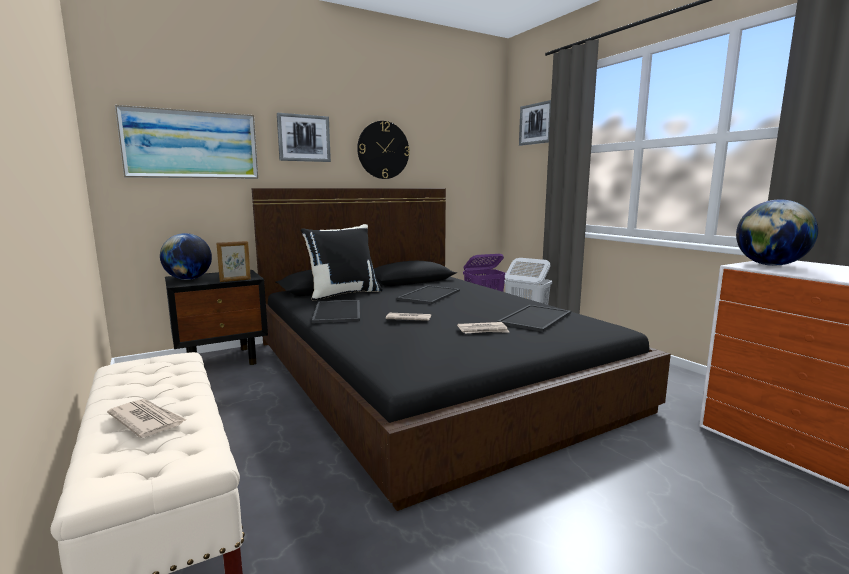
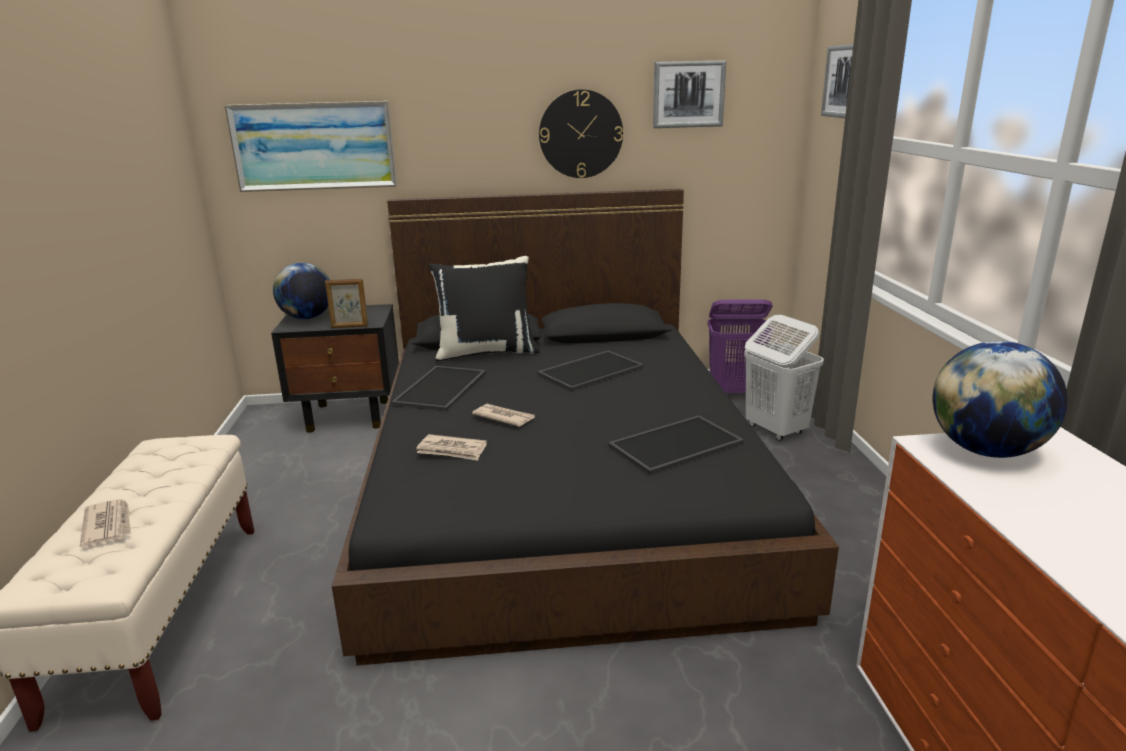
camera: 25 degrees right, 10 degrees up
(304, 138) = (459, 126): picture -> picture (688, 94)
(483, 330) = (572, 456): newspaper -> newspaper (452, 450)

